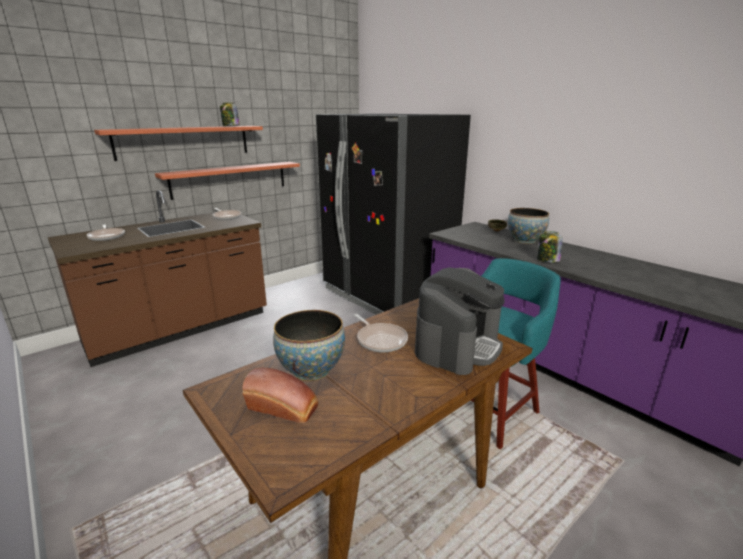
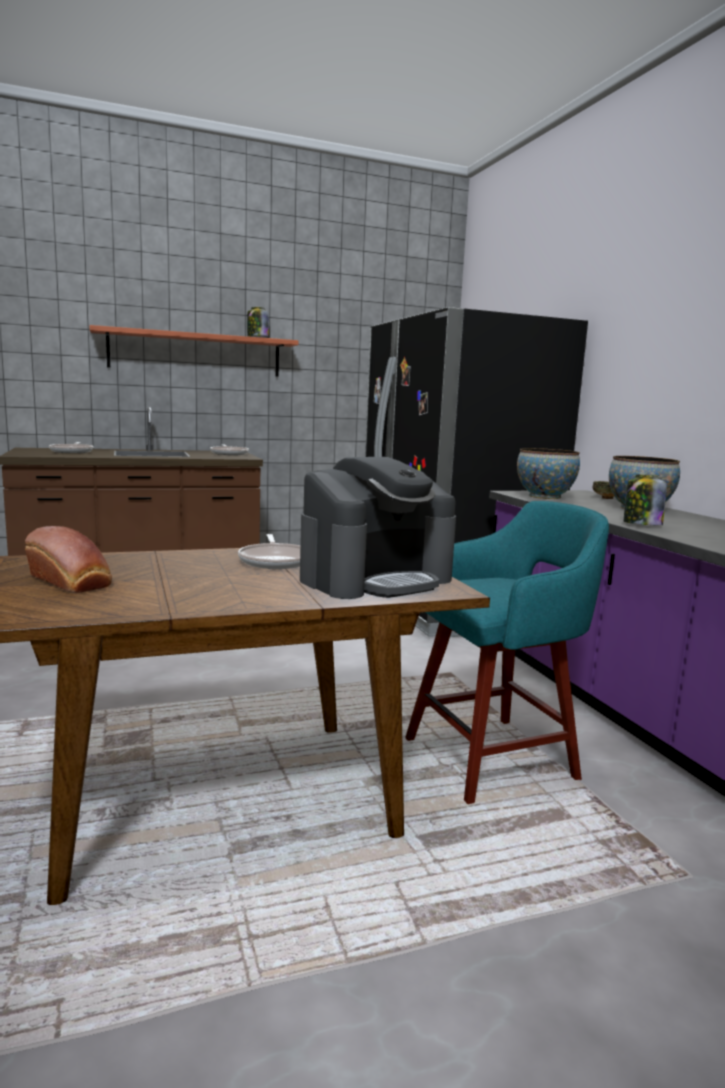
camera: 20 degrees right, 10 degrees down
(230, 179) = (250, 410): shelf -> none
(311, 370) = (149, 566): bowl -> bowl (544, 497)

